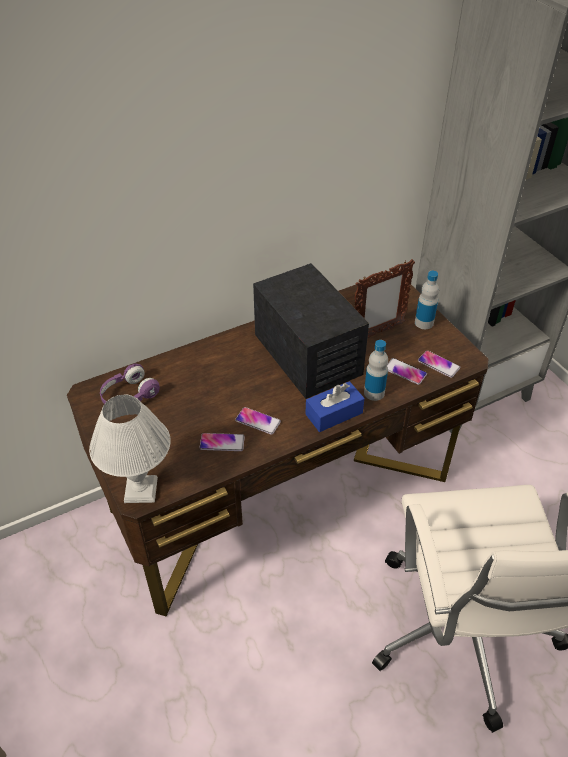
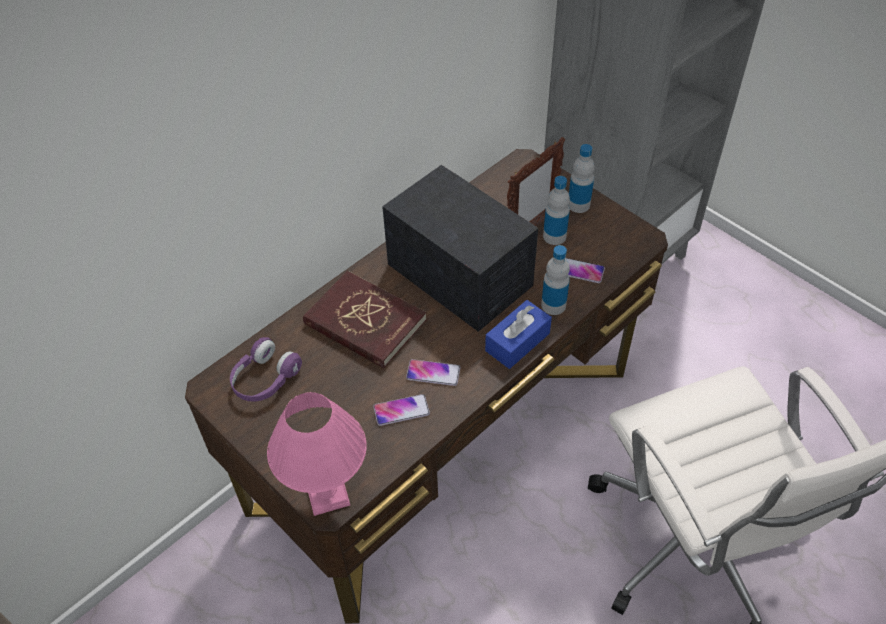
camera: 15 degrees left, 5 degrees up
(142, 489) = (329, 493): white table lamp -> pink table lamp
(220, 372) = (365, 323): none -> red book
(395, 342) = (554, 236): none -> bottle
(438, 364) = (613, 253): phone -> none

